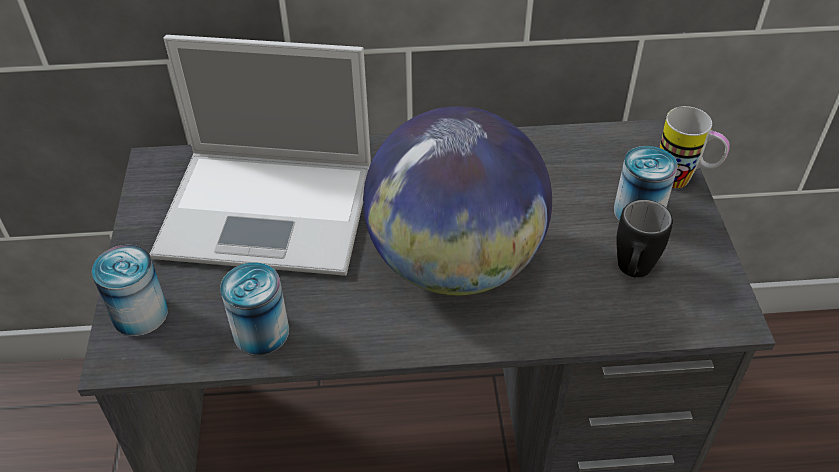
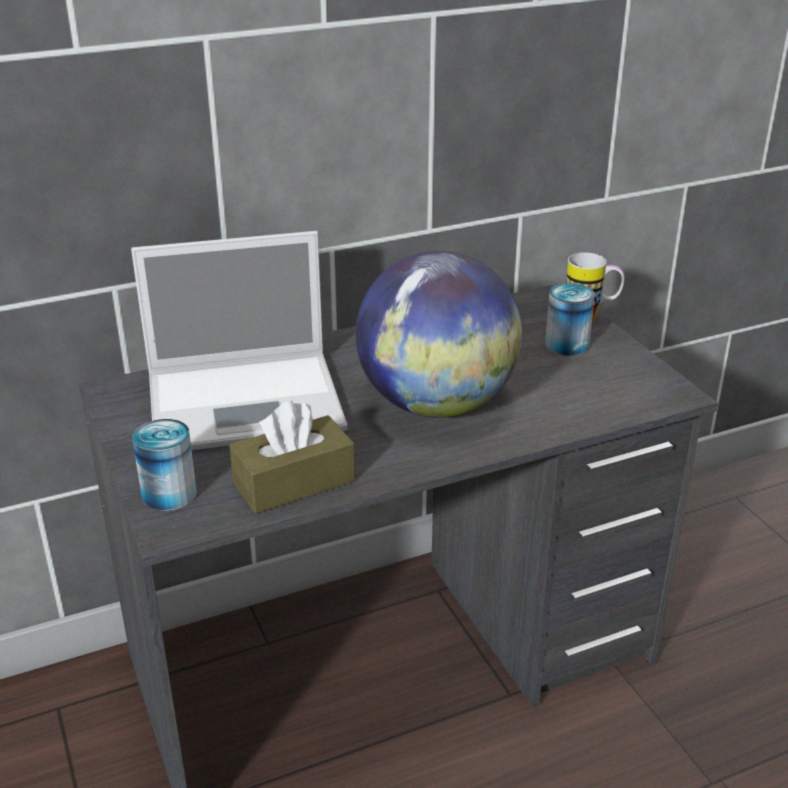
camera: 20 degrees left, 15 degrees down
(261, 332) = (294, 482): can -> brown tissue box
(632, 273) = (585, 383): black mug -> none

